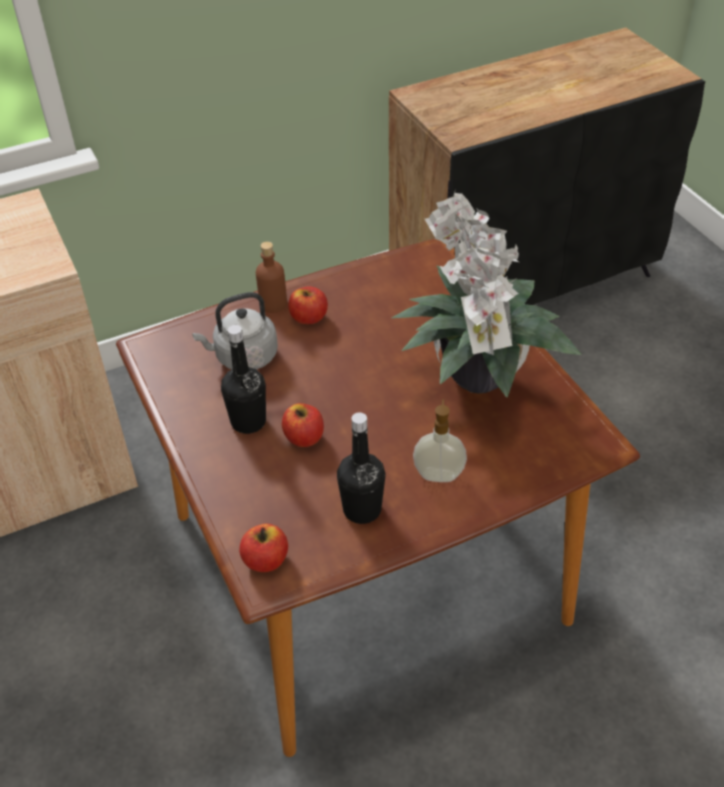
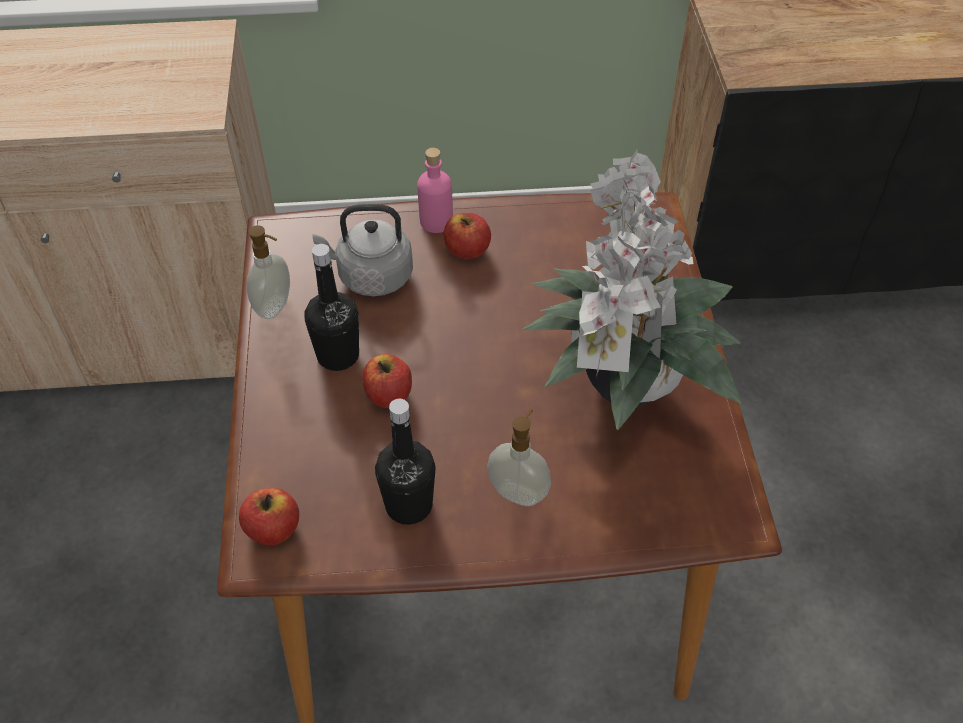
camera: 20 degrees right, 5 degrees up
(177, 401) = (275, 307): none -> soap dispenser
(273, 304) = (436, 221): brown bottle -> pink bottle

